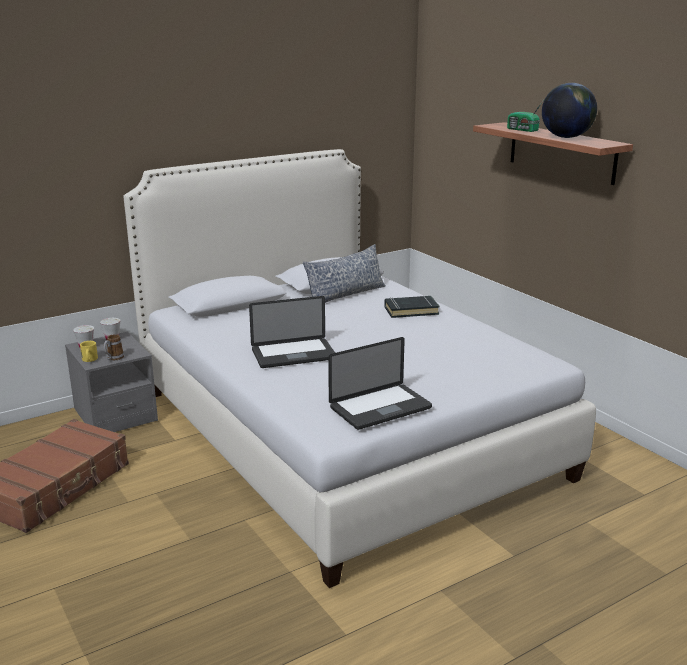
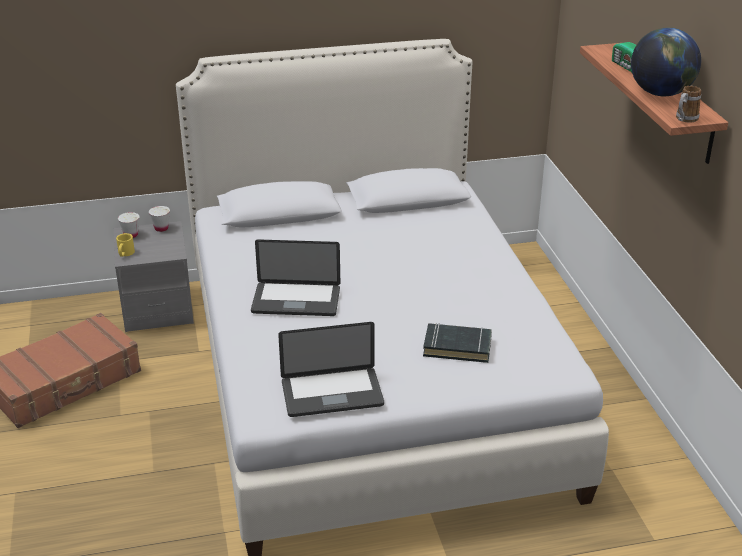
camera: 20 degrees right, 10 degrees up
(113, 358) = (148, 256): mug -> mug (684, 119)
(345, 294) = (411, 221): pillow -> none
(411, 310) = (467, 259): black book -> black book (457, 347)

